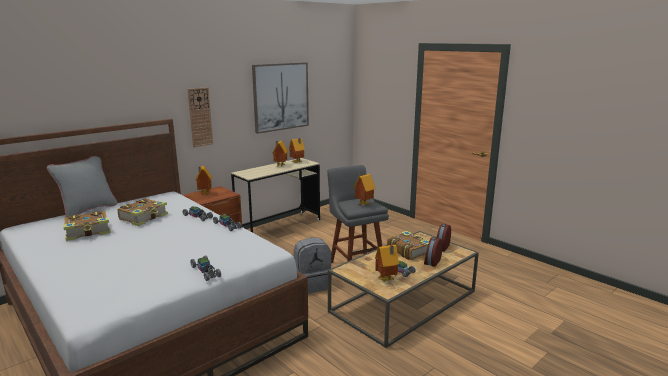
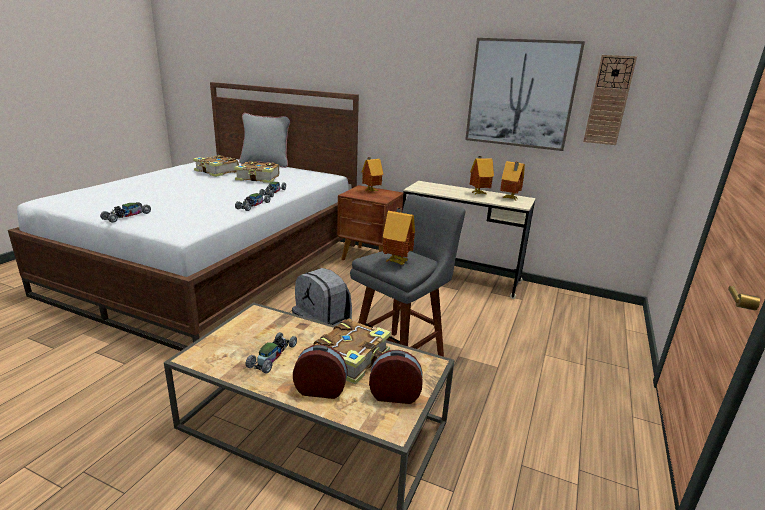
camera: 65 degrees right, 5 degrees up
(200, 117) = (394, 100): wall clock -> wall clock (608, 100)
(386, 280) = (233, 351): toy house -> none

